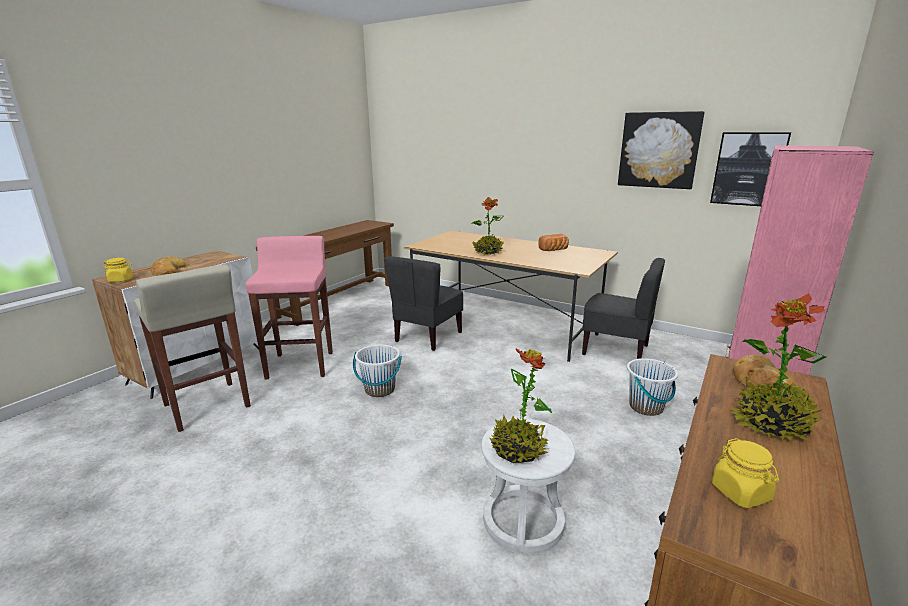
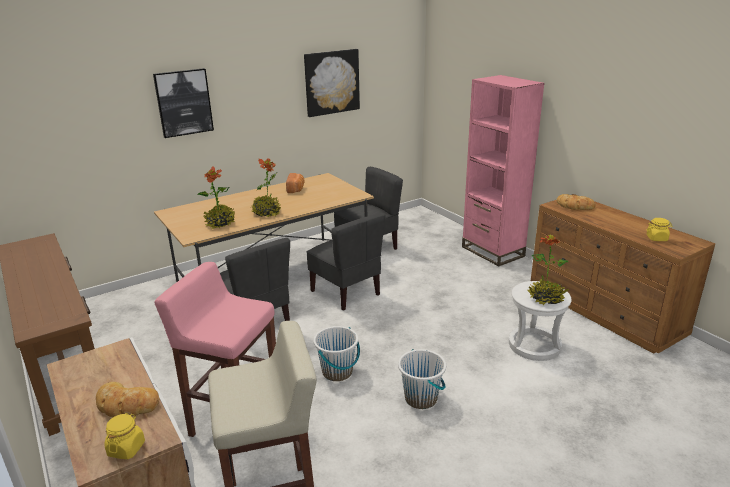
camera: 65 degrees left, 5 degrees up
(514, 361) = (346, 293): none -> grey chair
(646, 407) = (447, 267): white bucket -> white bucket (421, 398)
(748, 169) = (386, 87): picture -> picture (183, 102)
(771, 424) = (610, 217): potted plant -> potted plant (220, 223)

